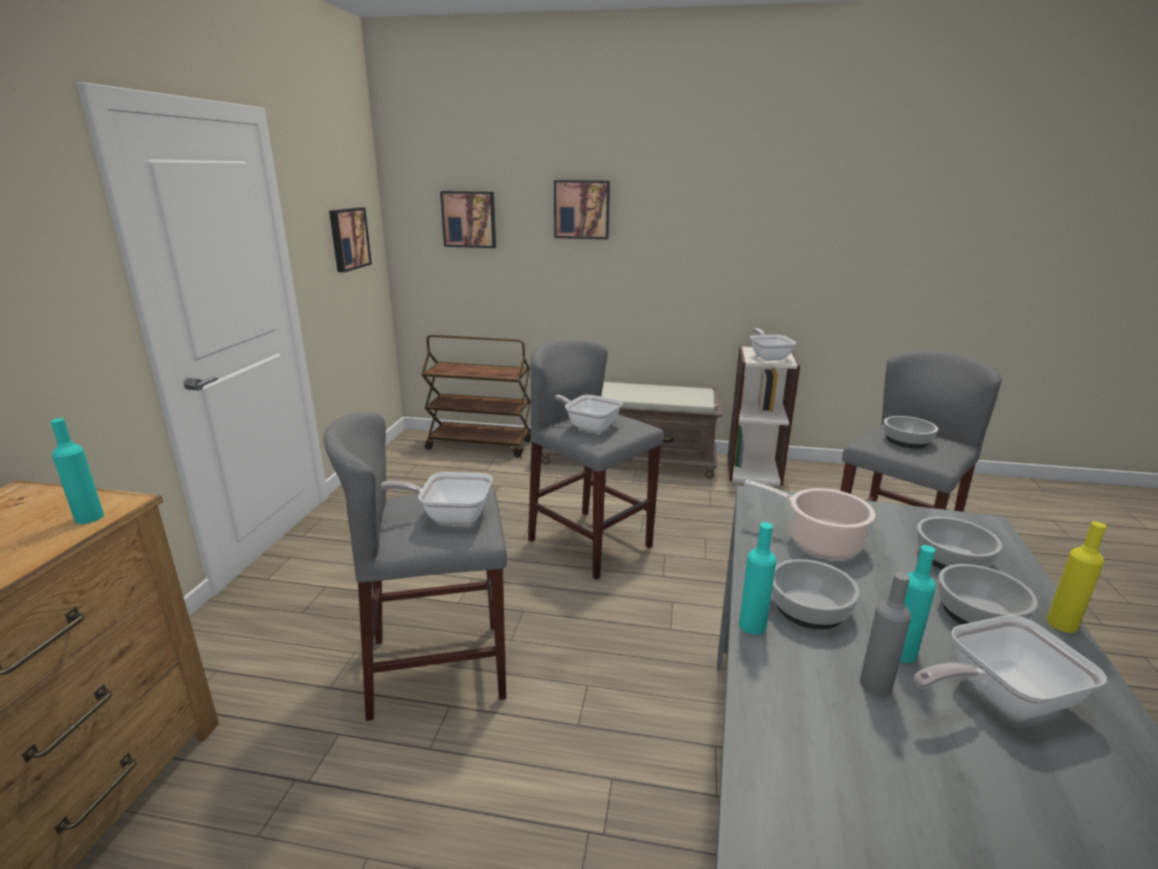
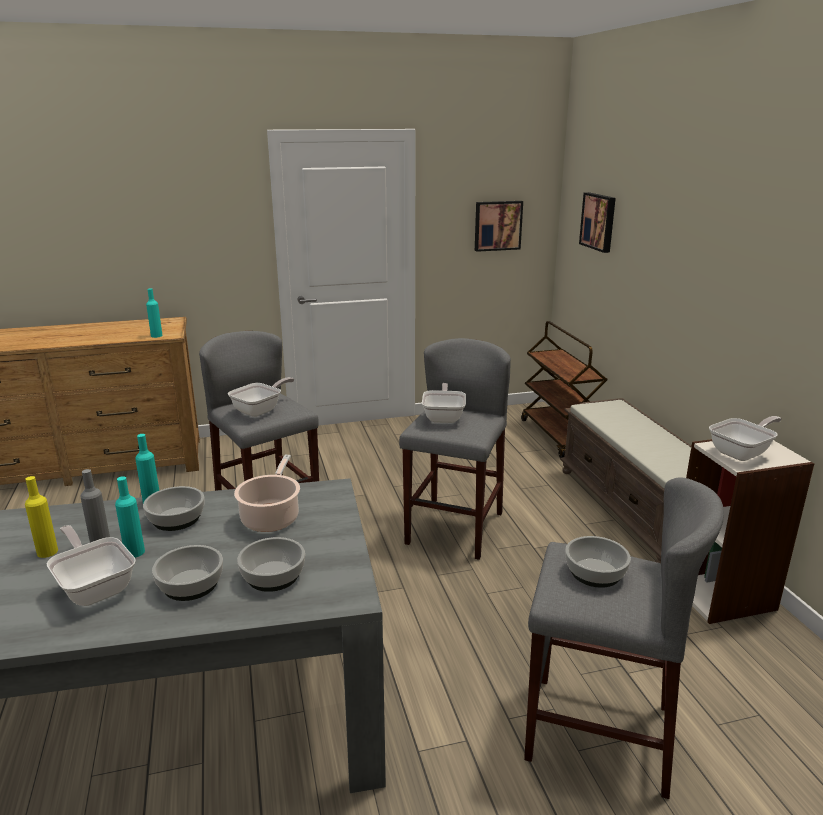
camera: 65 degrees right, 0 degrees up
(450, 515) = (261, 410): frying pan -> frying pan turned 60 degrees clockwise
(582, 209) = (665, 226): picture -> none
(1062, 624) = (188, 623): yellow bottle -> yellow bottle (47, 552)

